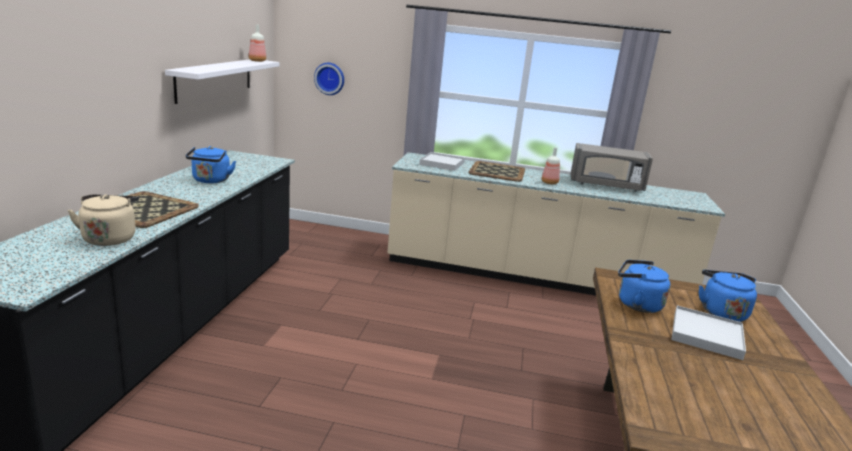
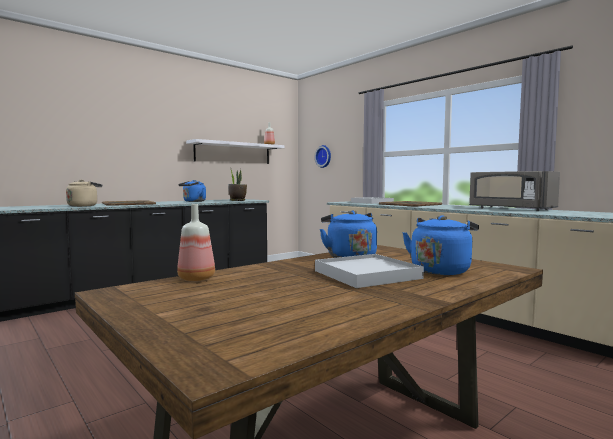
camera: 40 degrees right, 15 degrees down
(259, 167) = (237, 200): none -> potted plant
(550, 182) = (445, 207): bottle -> bottle (197, 278)

